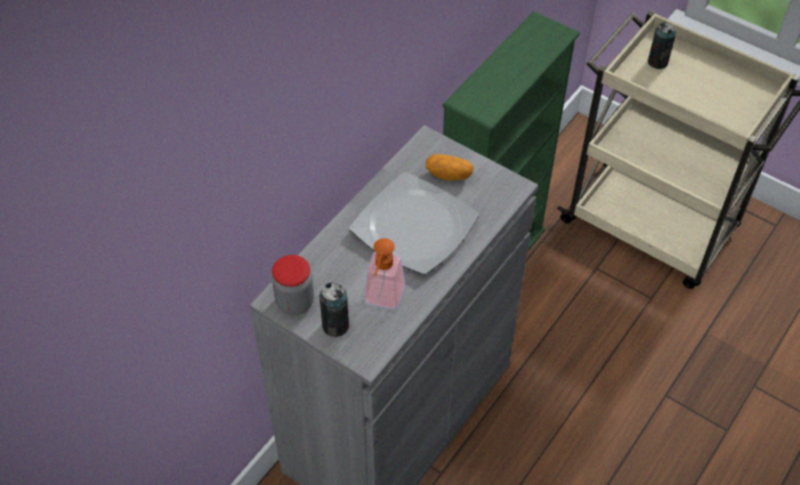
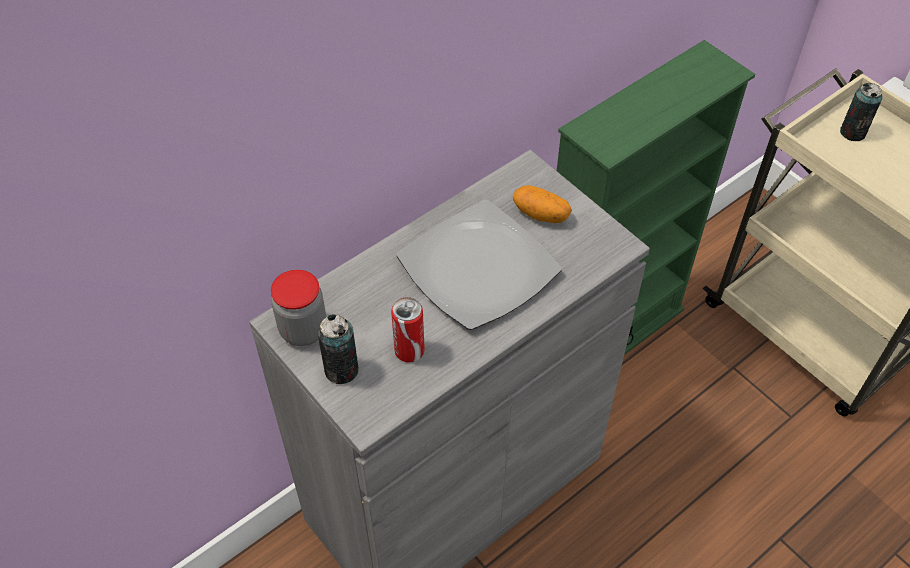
camera: 15 degrees right, 0 degrees up
(382, 300) = (409, 351): soap dispenser -> can

